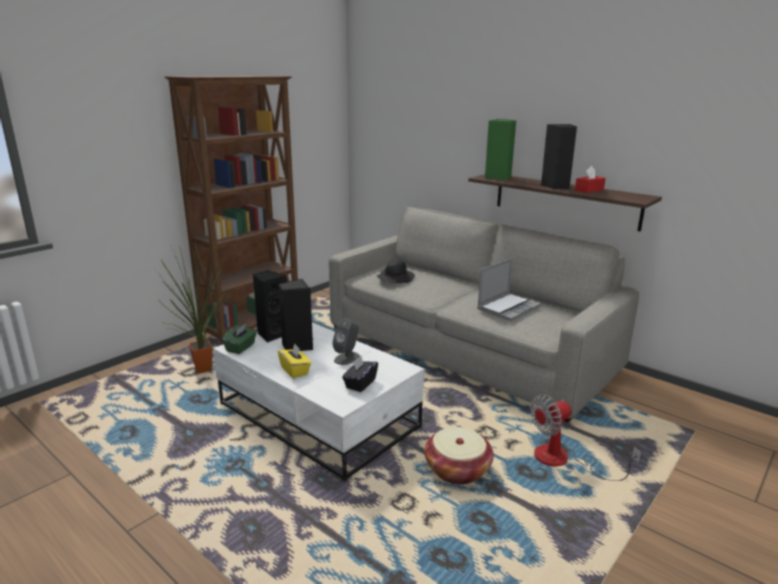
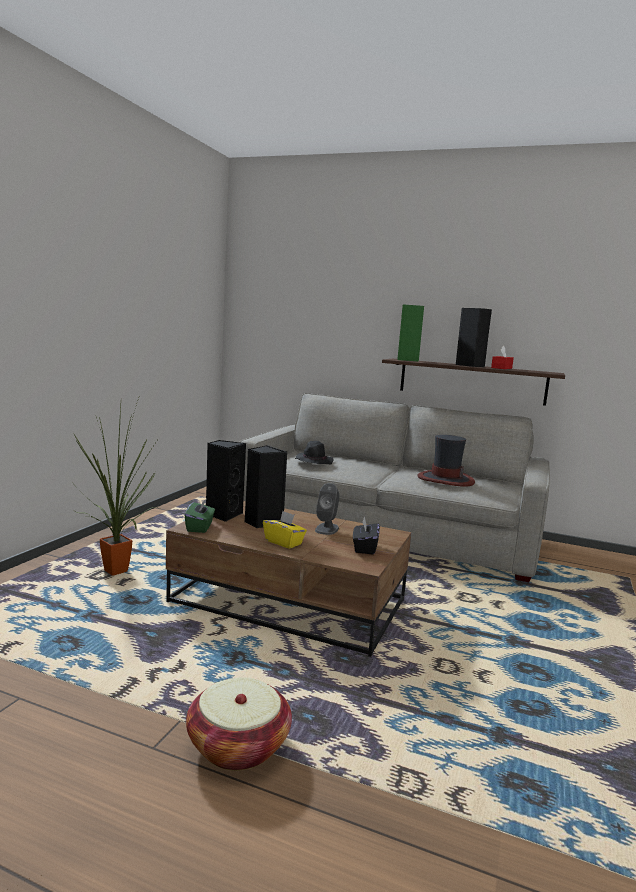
camera: 20 degrees left, 10 degrees down
(253, 327) = (143, 527): brown bookcase -> none
(319, 416) = (290, 601): white coffee table -> brown coffee table
(457, 469) = (469, 631): basket -> basket (238, 746)
(508, 307) = (445, 479): laptop -> hat
(563, 460) = (552, 612): fan -> none

